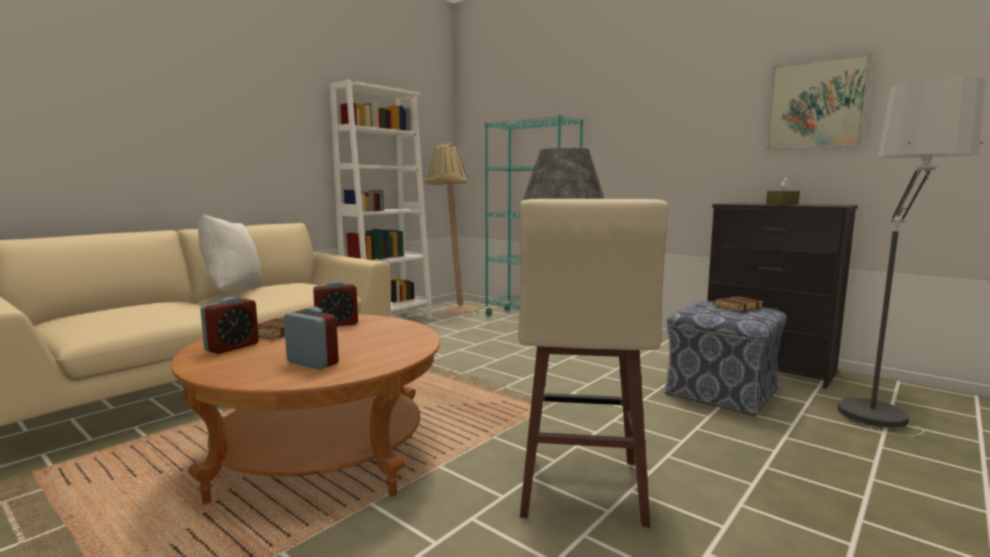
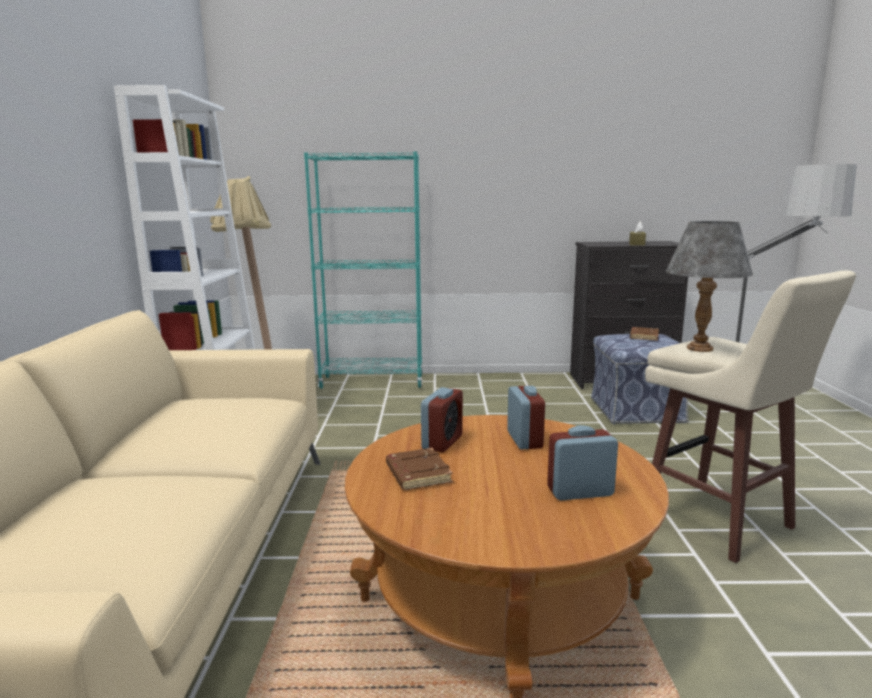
camera: 40 degrees left, 5 degrees up
(232, 292) = (145, 440): white pillow -> none
(232, 347) = (442, 510): alarm clock -> alarm clock (524, 440)
(816, 104) = (638, 157): picture -> none

